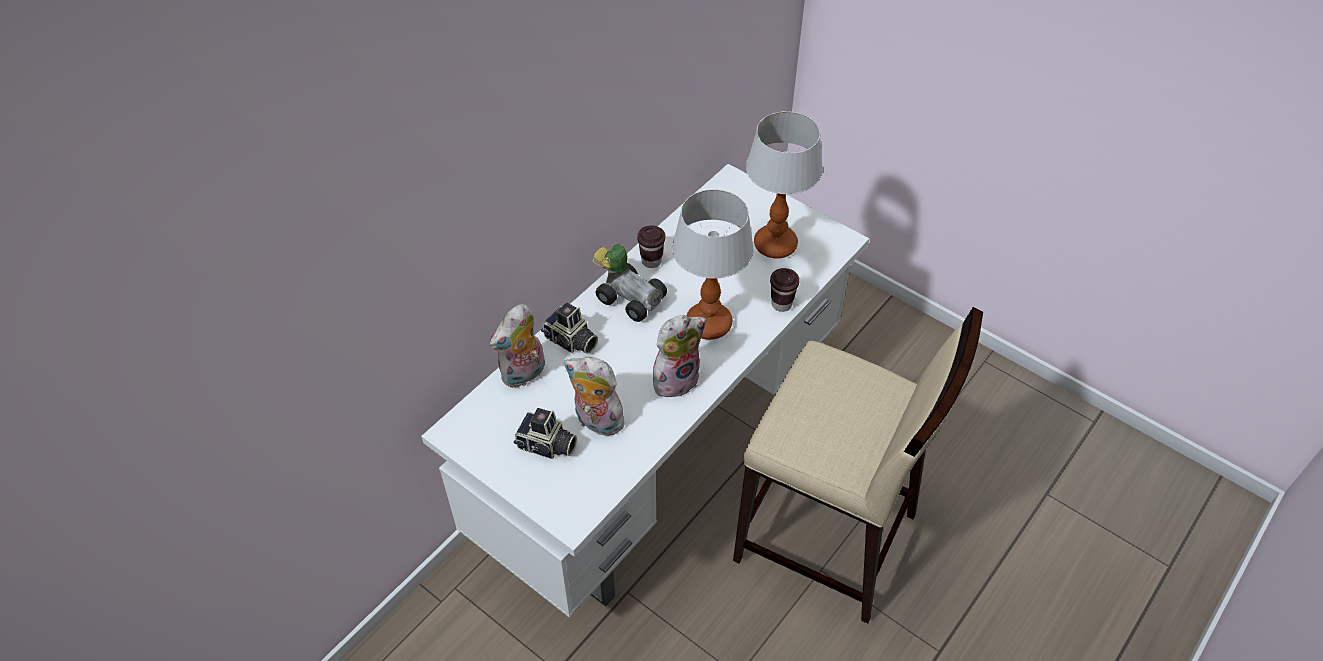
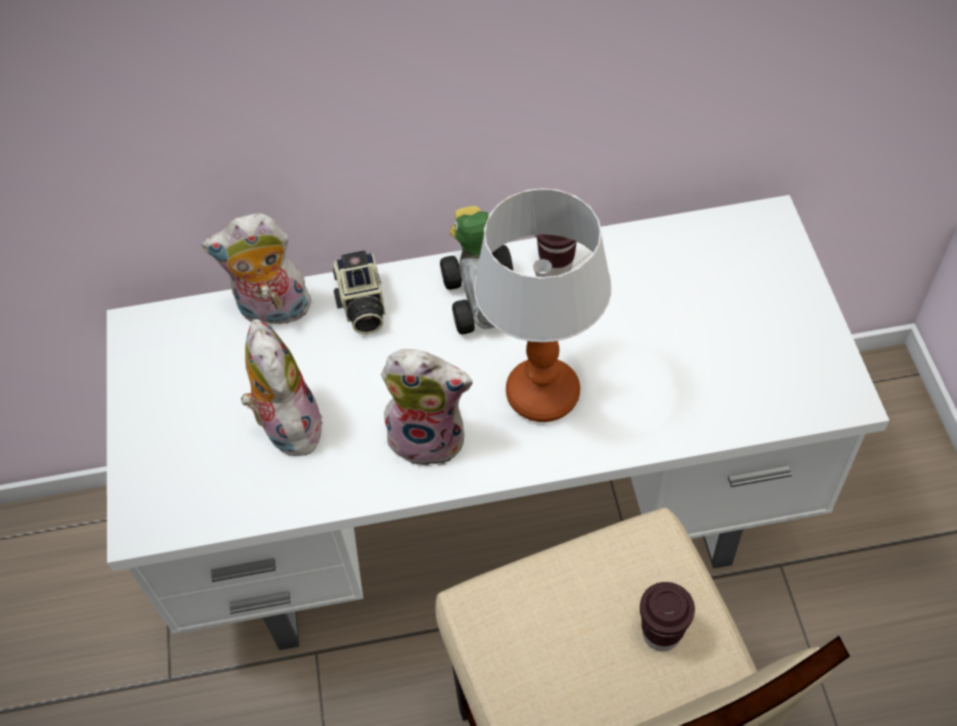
camera: 45 degrees right, 5 degrees up
(546, 446) = (208, 415): camera -> none
(774, 245) = (739, 344): table lamp -> none
(781, 304) = (664, 431): brown cup -> brown cup (661, 634)

